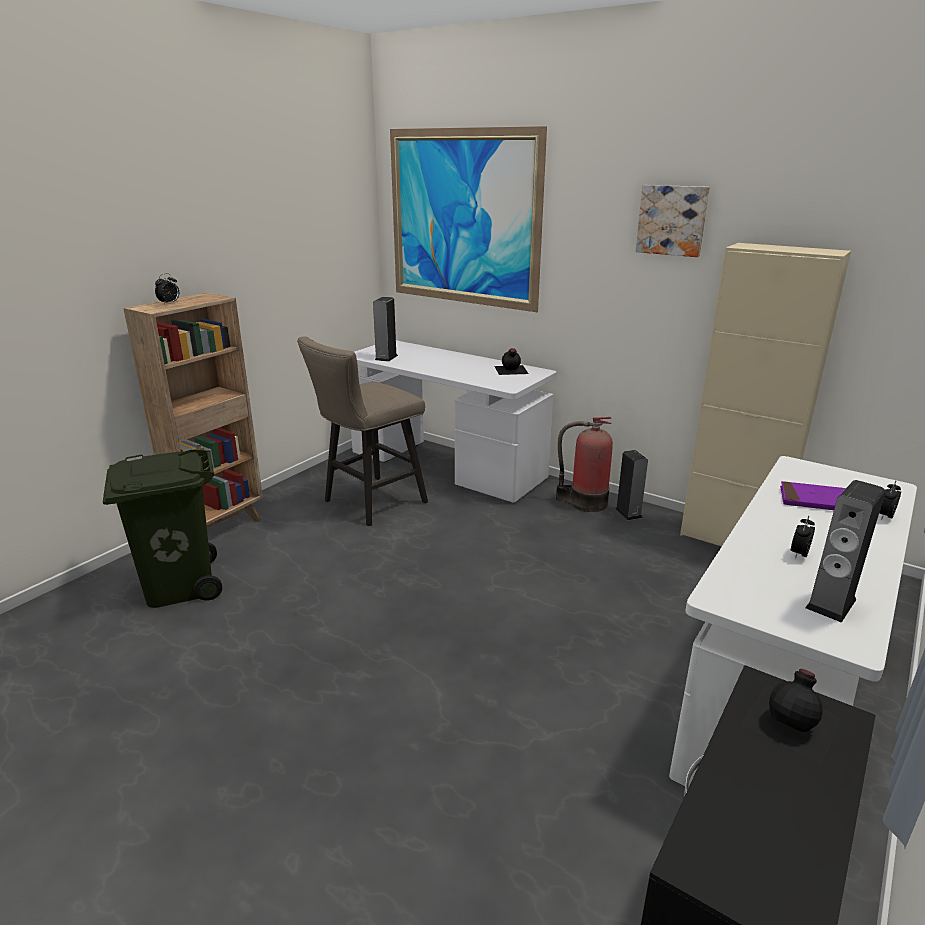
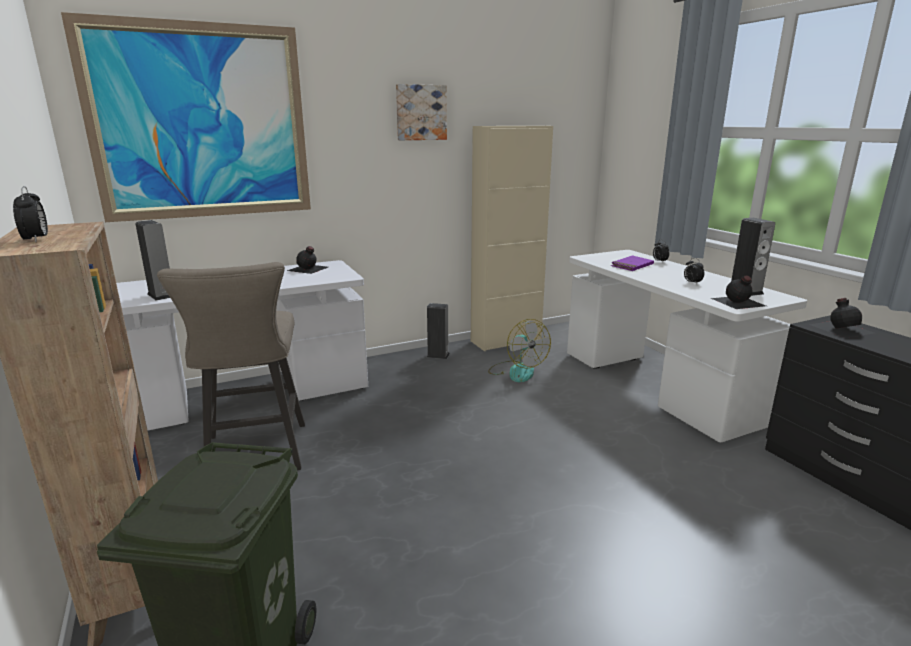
camera: 60 degrees left, 5 degrees down
(585, 502) = (404, 363): fire extinguisher -> none
(661, 570) = (517, 371): none -> fan
(750, 600) = (738, 302): none -> black bottle

